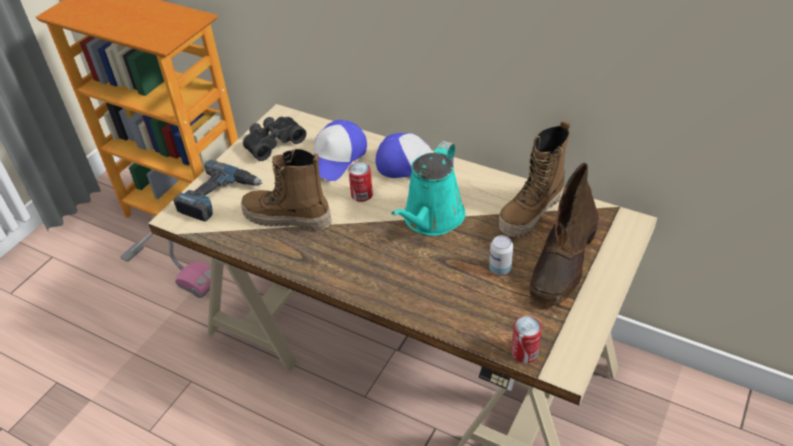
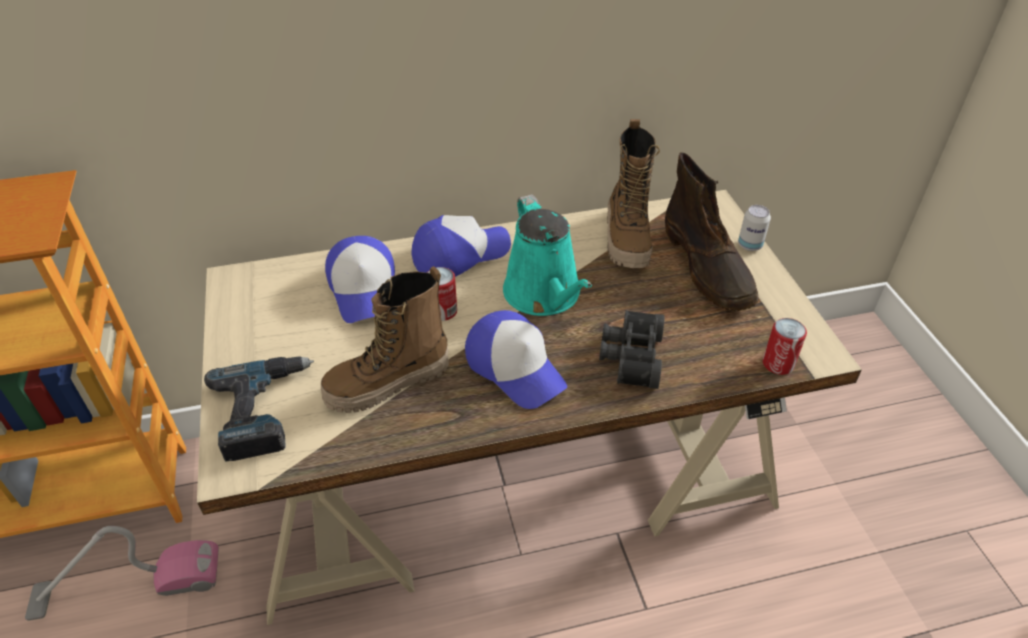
camera: 45 degrees left, 0 degrees up
(273, 142) = (259, 312): black binoculars -> black binoculars (629, 356)
(361, 251) = (515, 367): none -> cap
(500, 268) = (664, 303): can -> can (749, 245)

